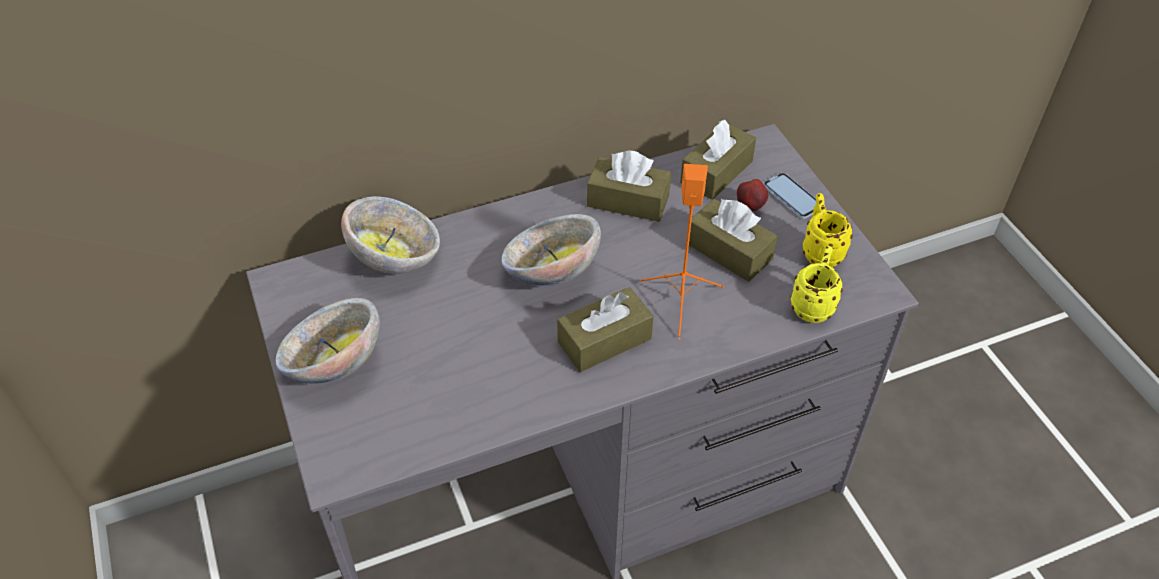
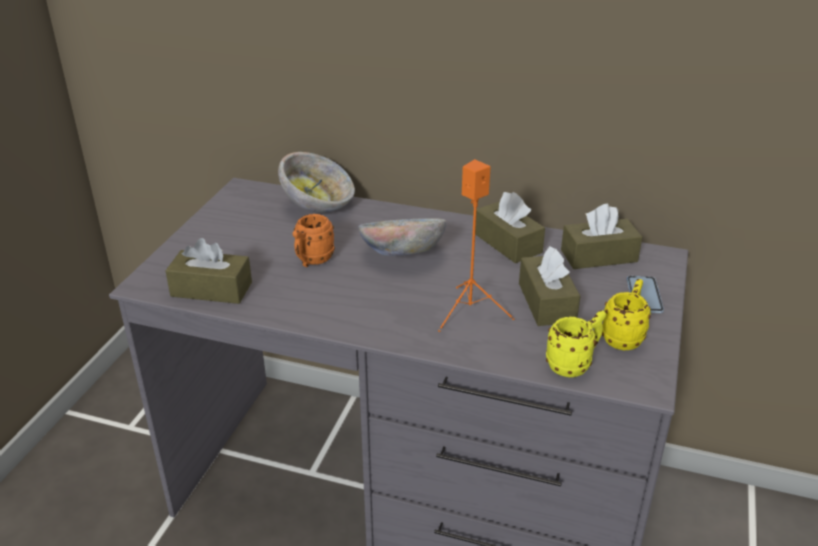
camera: 40 degrees right, 15 degrees down
(334, 364) = (215, 237): bowl -> none
(474, 331) = (312, 260): none -> orange mug
(604, 340) = (386, 305): brown tissue box -> brown tissue box (211, 289)
(750, 207) = (600, 286): apple -> none

